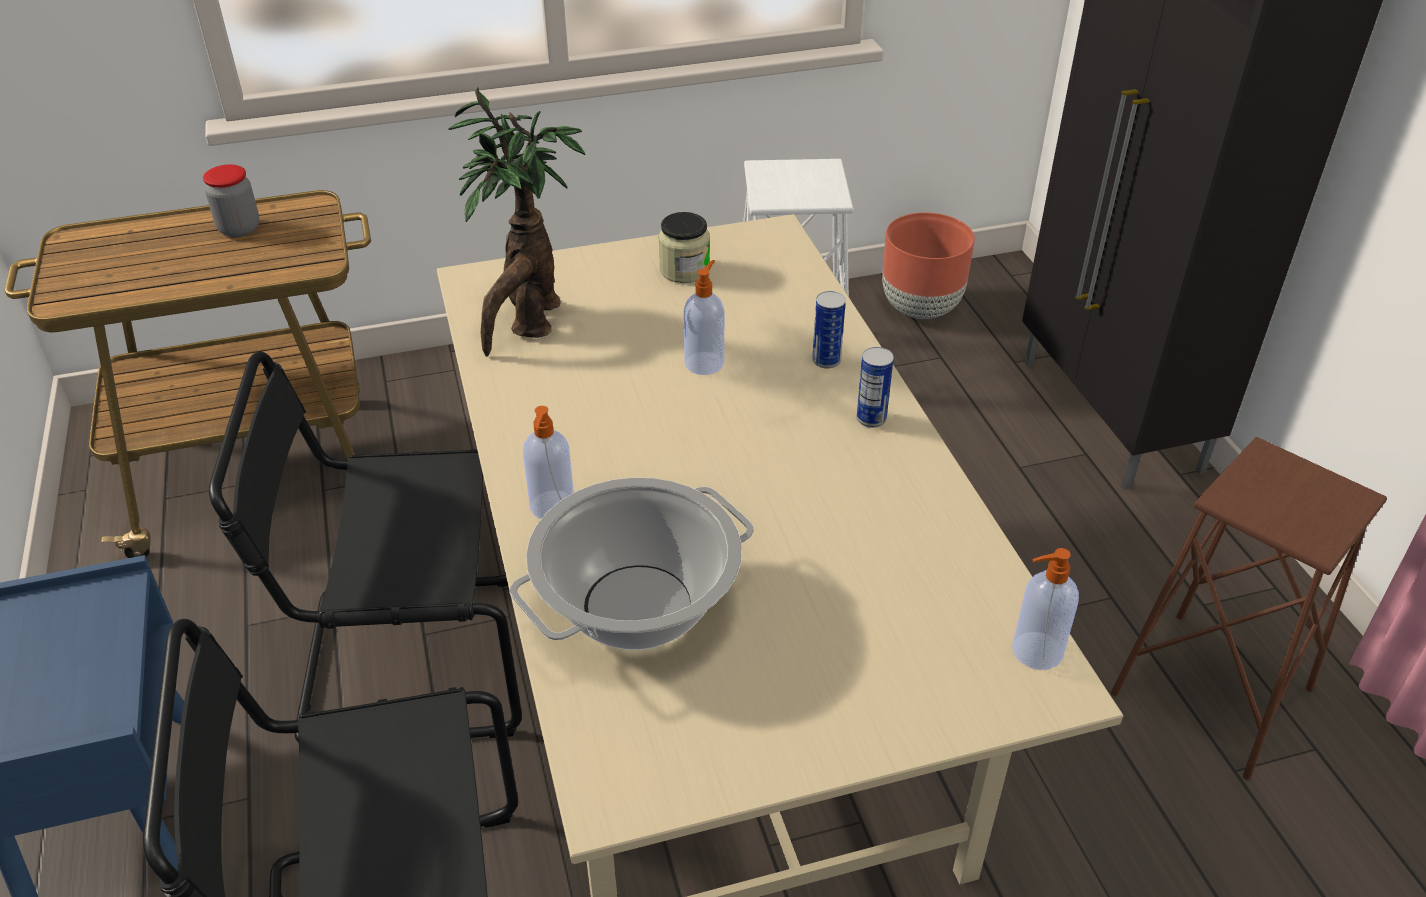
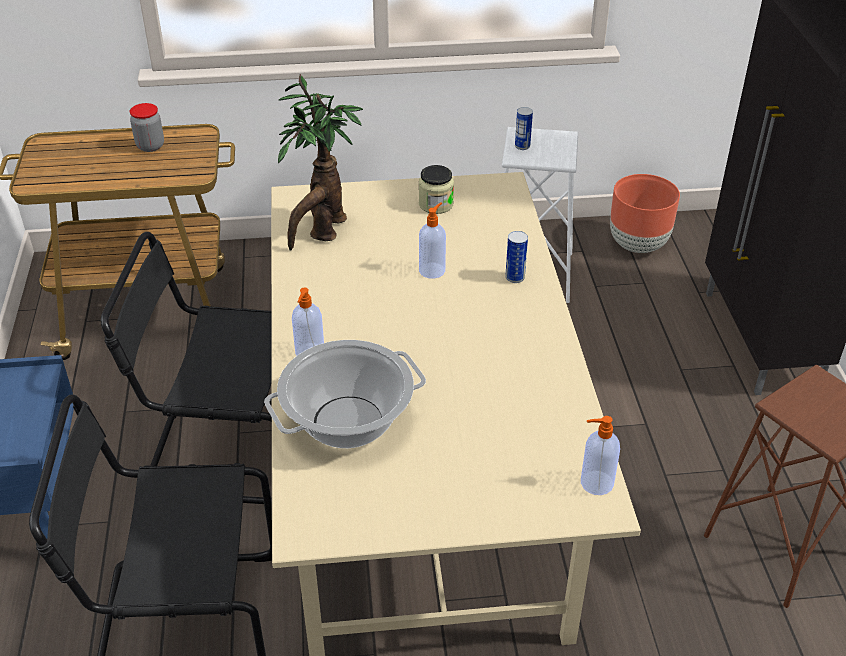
camera: 10 degrees right, 0 degrees up
(871, 419) = (533, 320): can -> can (522, 146)

